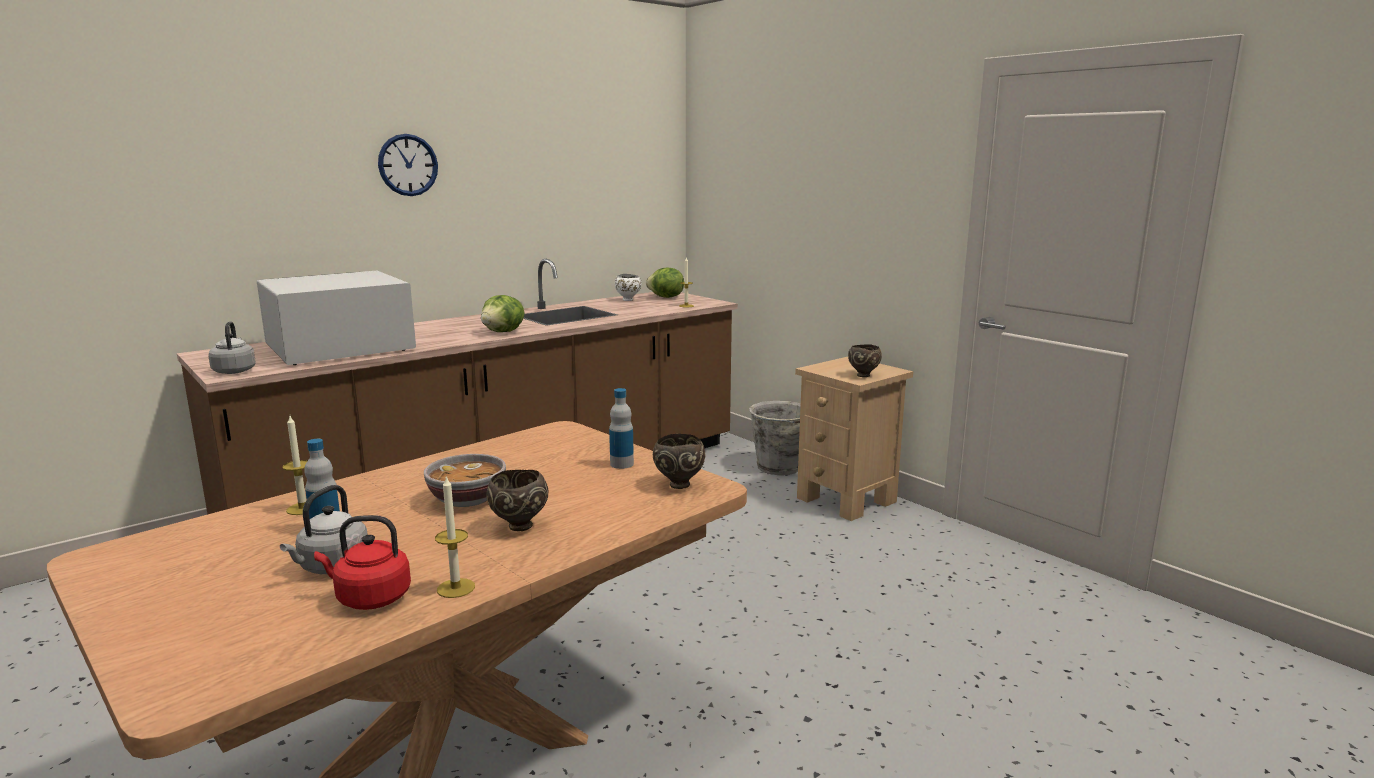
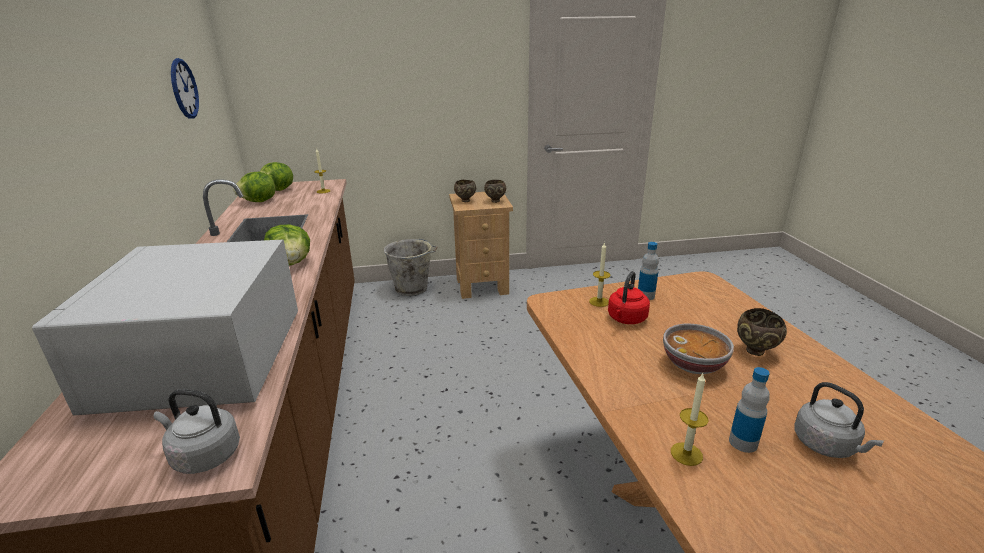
camera: 60 degrees left, 10 degrees up
(369, 598) = (884, 431): red kettle -> red kettle (626, 319)
(408, 165) = (66, 90): wall clock -> wall clock (184, 89)
(456, 588) = (862, 391): candle -> candle (599, 301)
(628, 300) = (259, 201): white bowl -> lettuce
(678, 484) = (694, 287): brown bowl -> brown bowl (465, 201)

